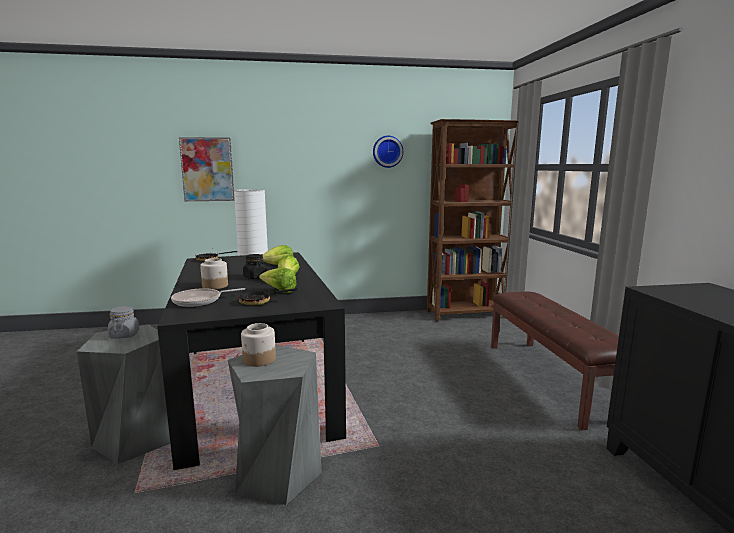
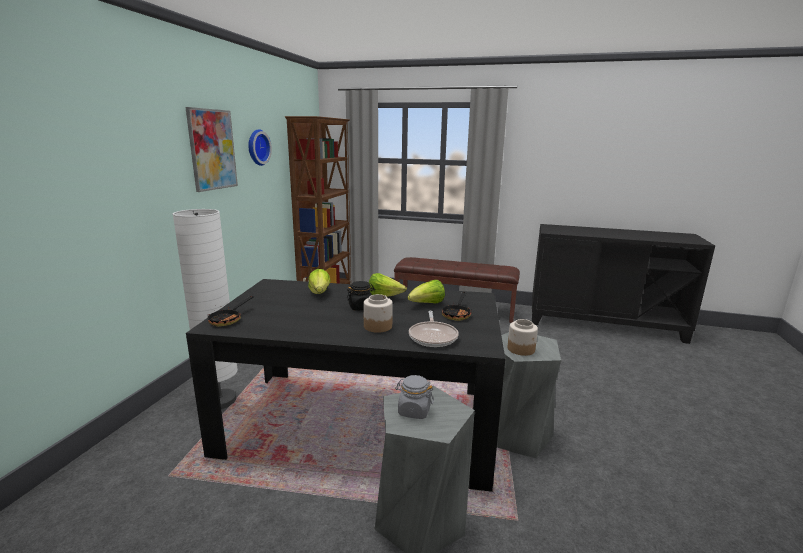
camera: 65 degrees left, 5 degrees up
(207, 169) = (72, 187): picture -> picture (212, 149)

